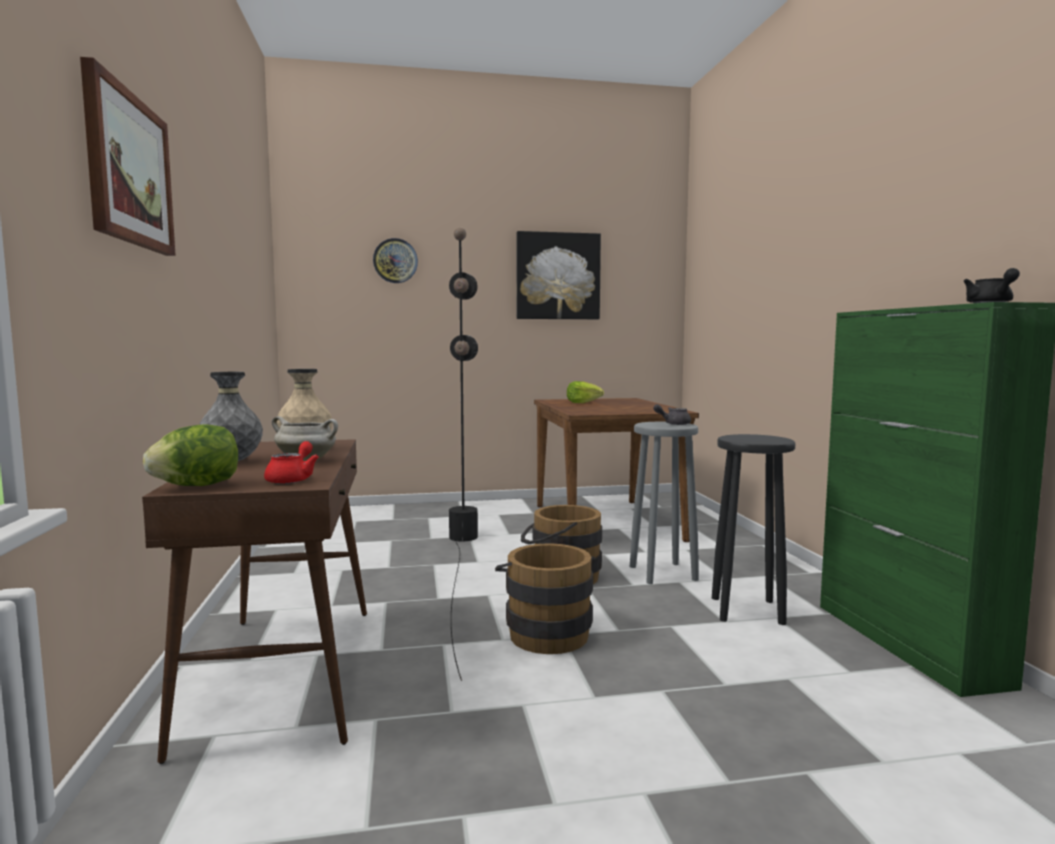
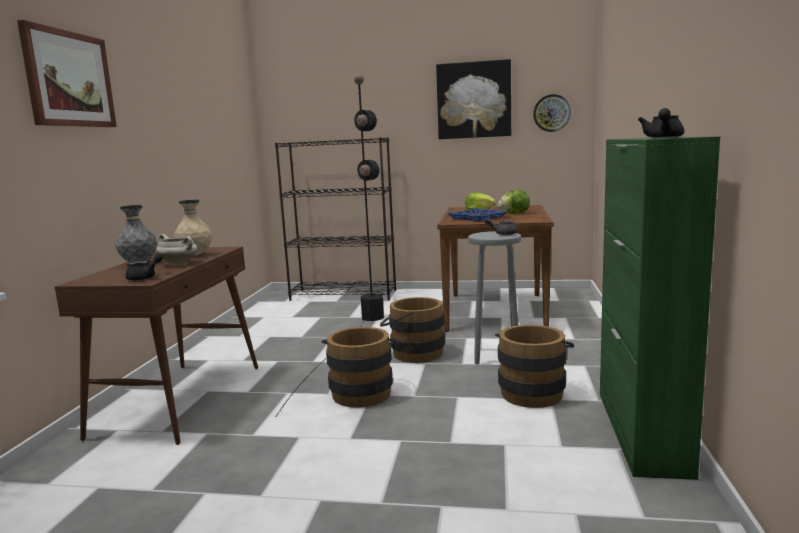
camera: 20 degrees right, 5 degrees up
(197, 486) = (90, 280): lettuce -> lettuce (514, 213)
(293, 479) = (145, 277): red teapot -> black teapot
(395, 261) = (340, 98): wall clock -> wall clock (551, 113)
(396, 511) = (344, 295): none -> black bookcase
(600, 409) = (477, 218): none -> blue tray
(748, 610) = (533, 391): black stool -> brown bucket

